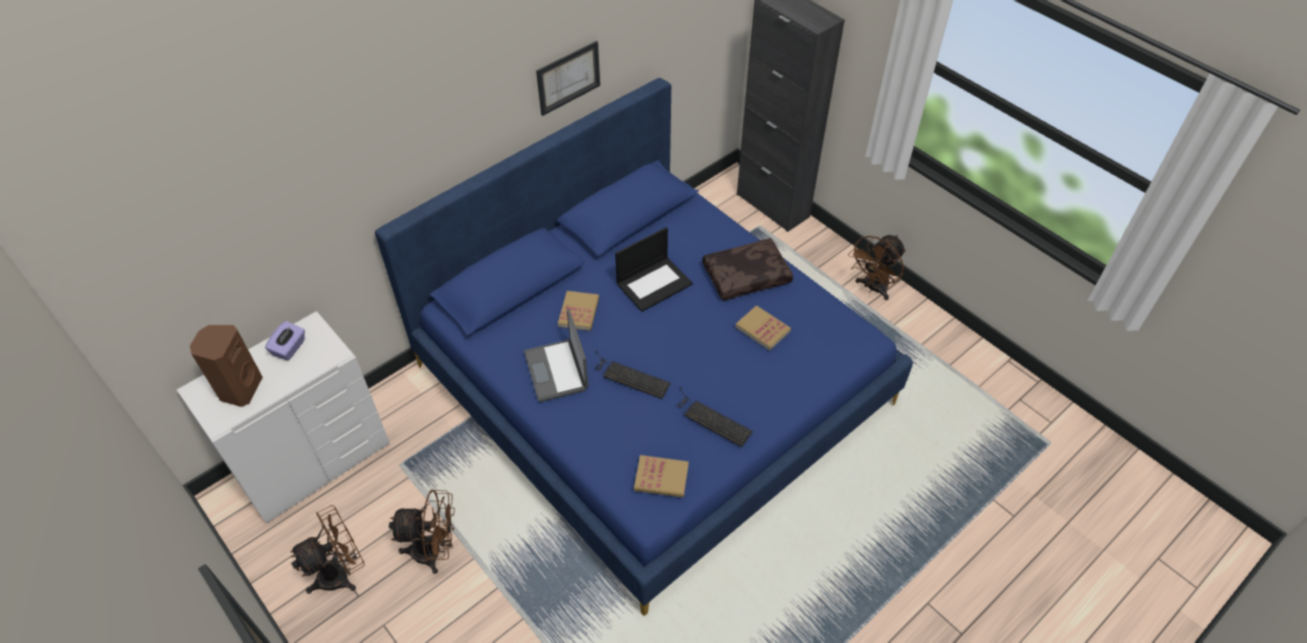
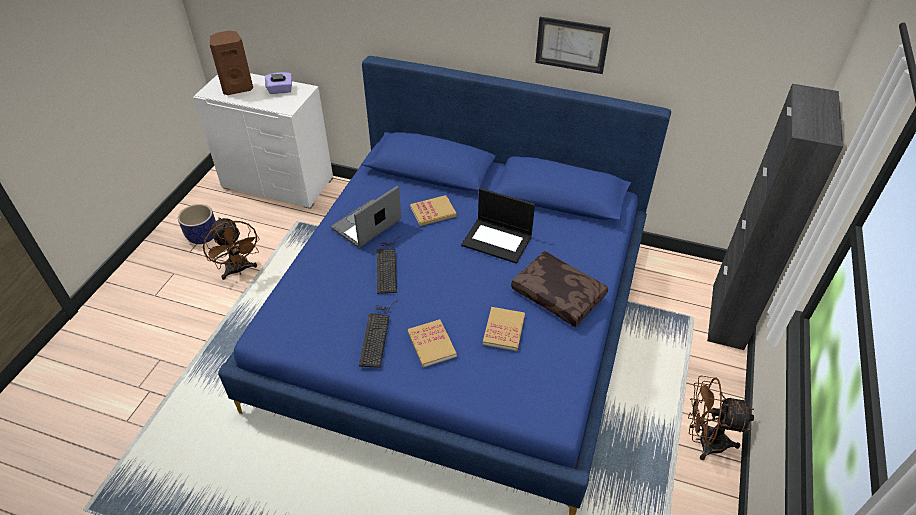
camera: 60 degrees right, 5 degrees down
(341, 573) = (203, 236): brown fan -> planter
(661, 477) = (297, 326): book -> book (431, 344)

